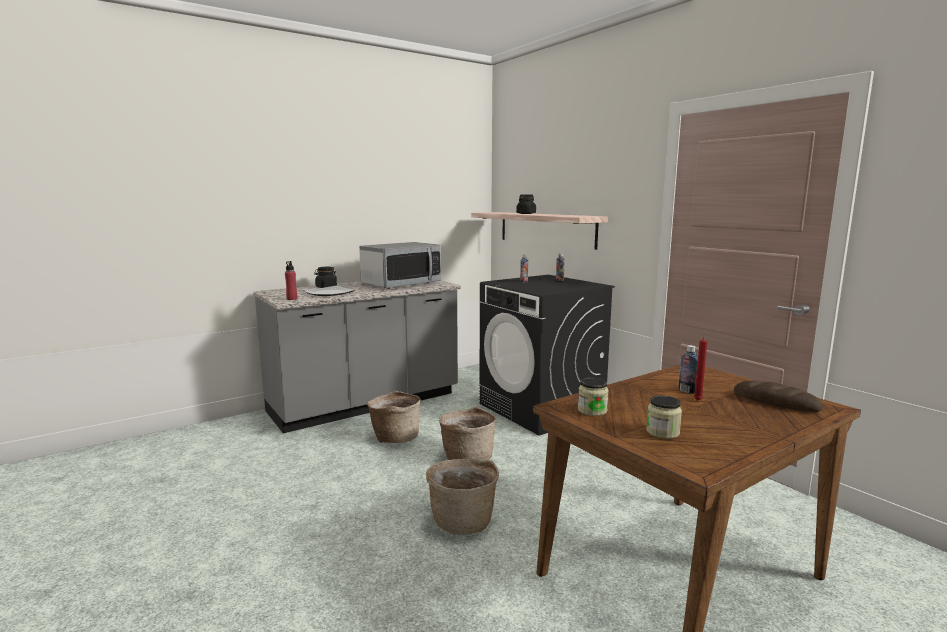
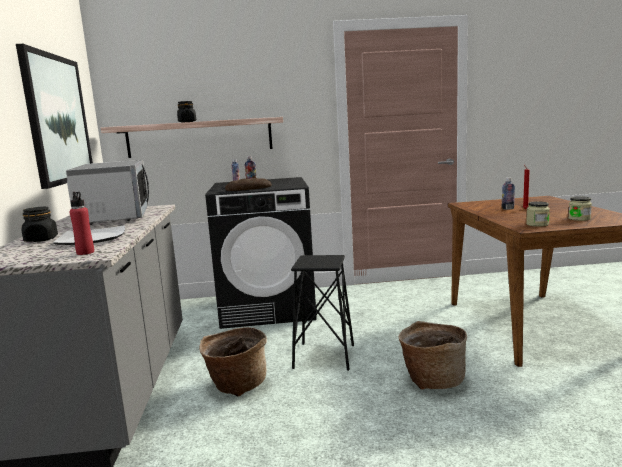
camera: 60 degrees left, 0 degrees up
(417, 206) = (57, 119): none -> picture
(467, 457) = (324, 356): basket -> black stool
(776, 402) = (533, 201): bread -> bread (248, 189)

